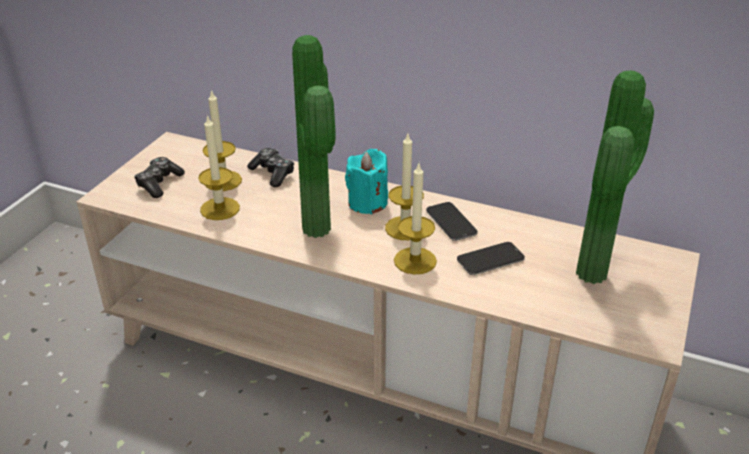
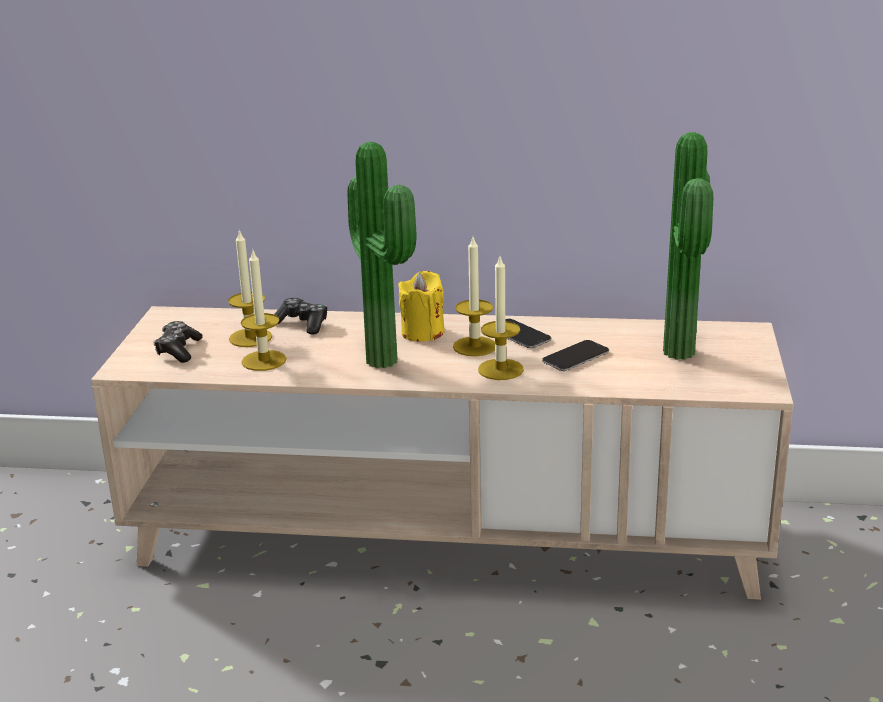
camera: 15 degrees left, 10 degrees down
(367, 203) = (422, 333): turquoise candle -> yellow candle

